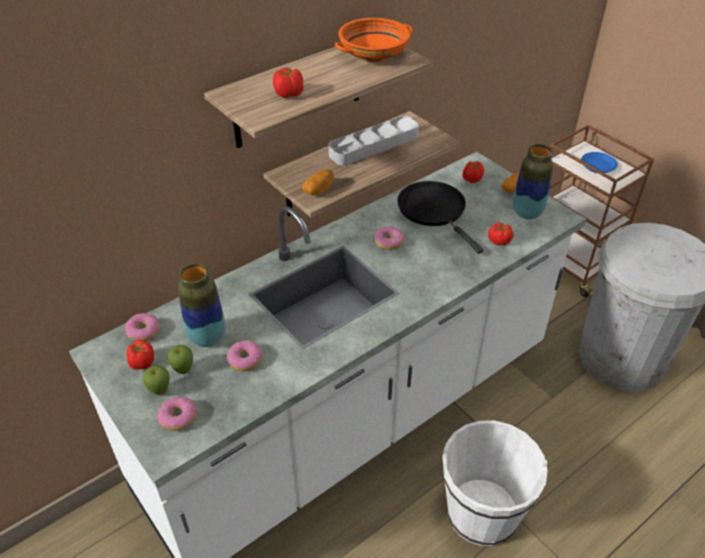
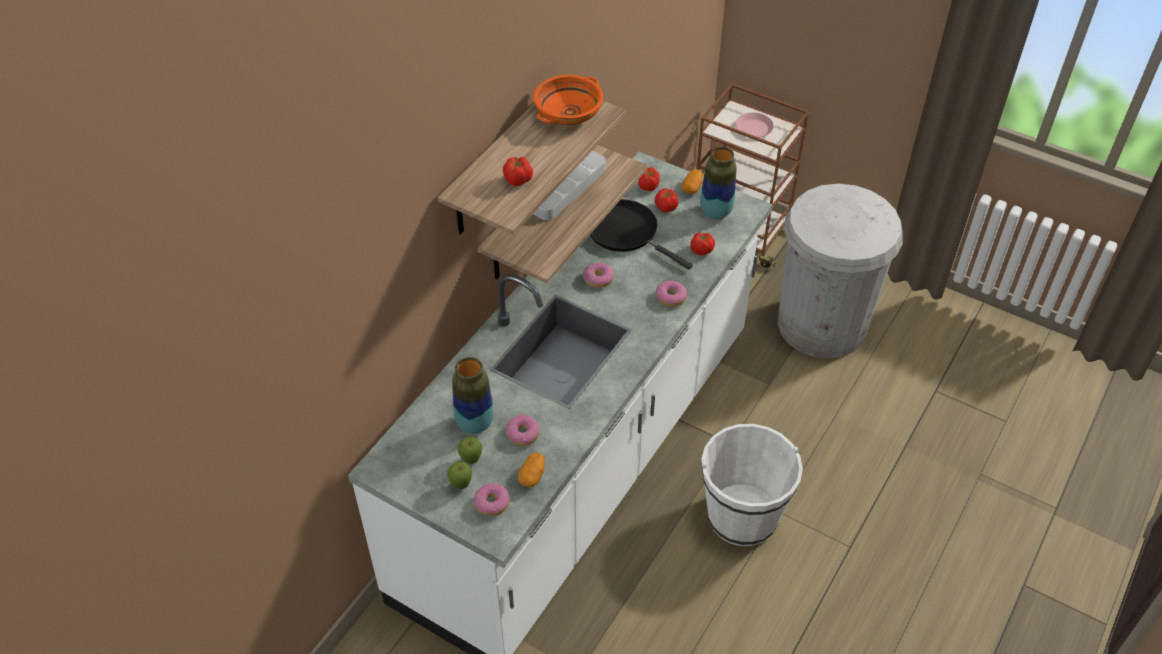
camera: 20 degrees left, 5 degrees up
(142, 363) = (427, 465): tomato -> tomato (665, 208)
(143, 332) = (409, 435): donut -> donut (670, 297)
(319, 190) = (541, 253): potato -> potato (532, 476)
(598, 165) = (754, 128): blue plate -> pink plate

